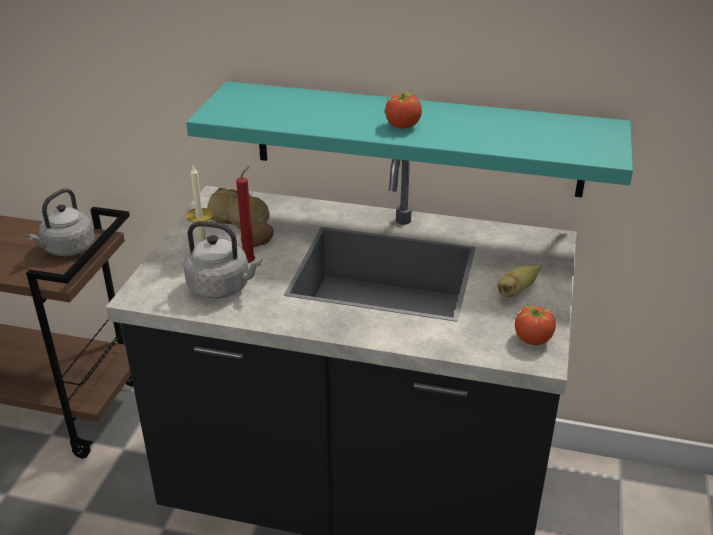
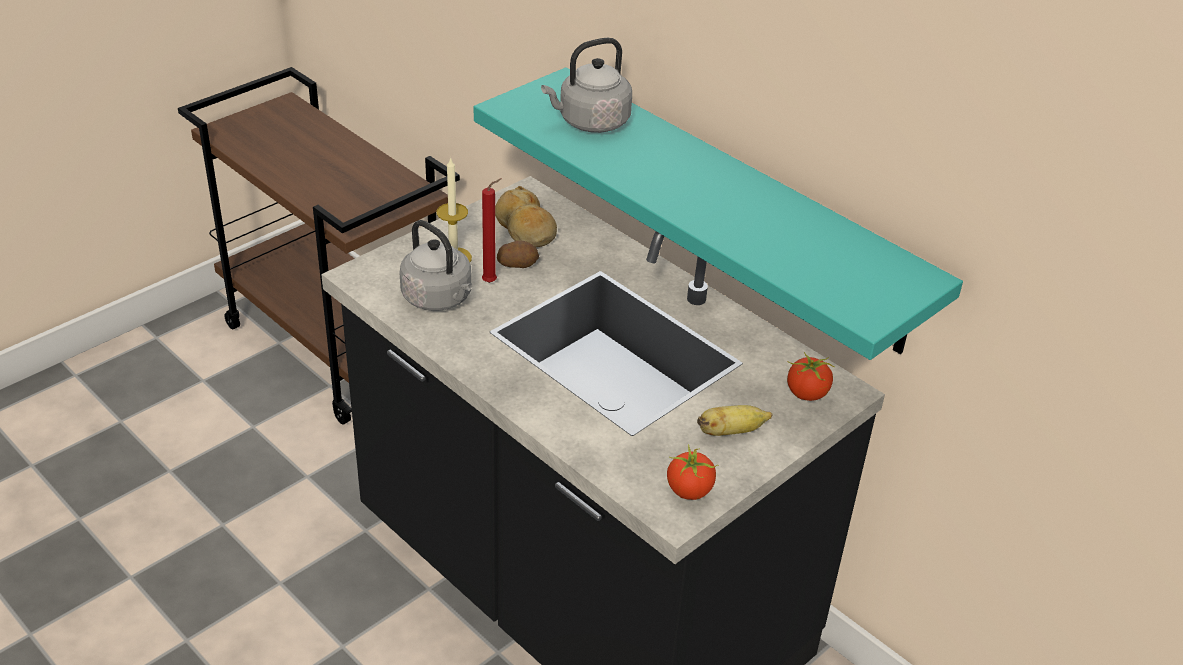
camera: 30 degrees right, 5 degrees up
(67, 249) = (382, 194): grey kettle -> grey kettle (590, 122)
(402, 126) = (683, 190): tomato -> tomato (806, 394)

